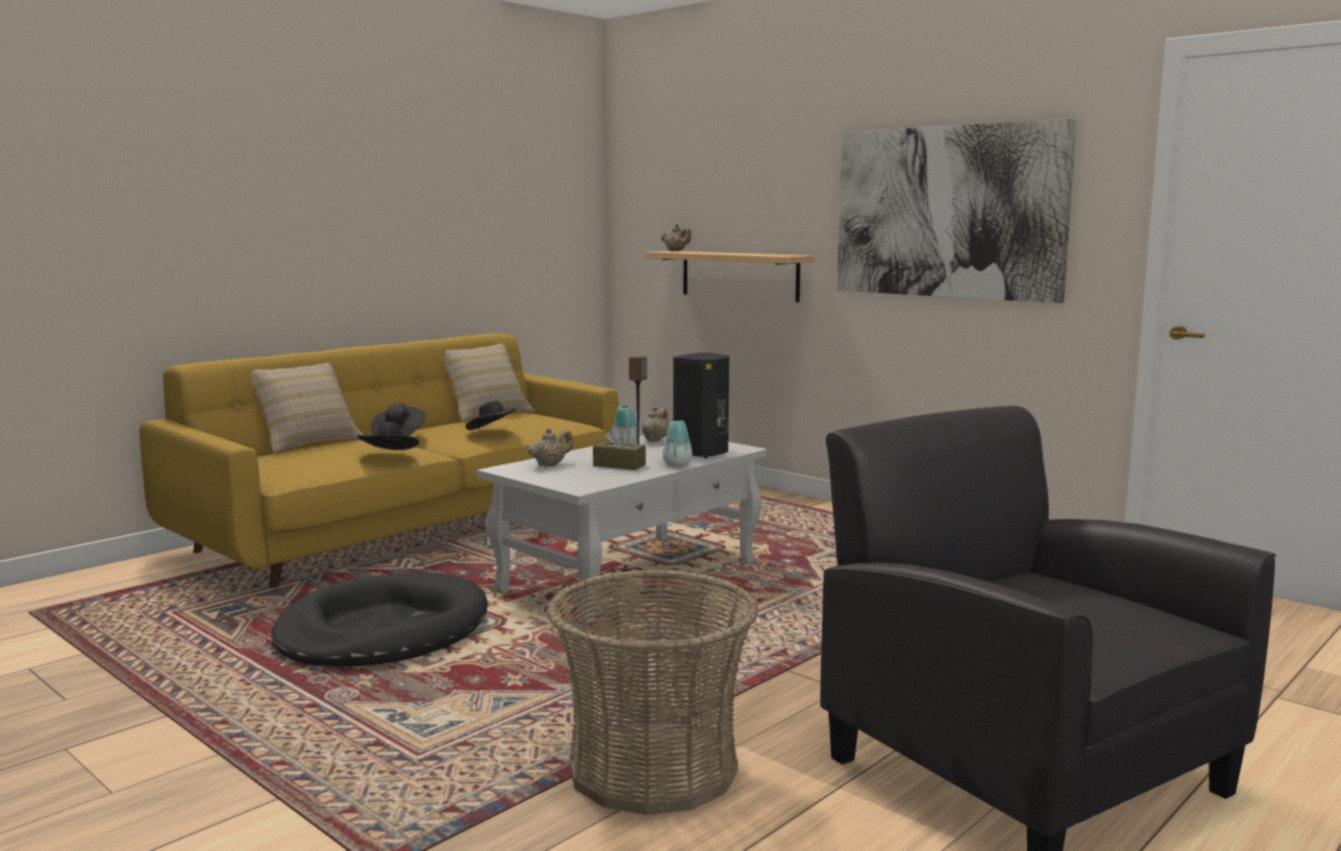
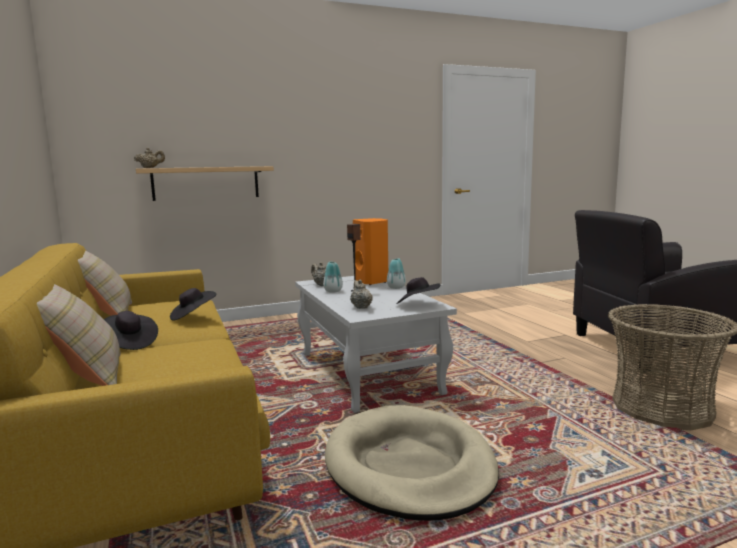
camera: 65 degrees left, 0 degrees up
(382, 630) = (409, 466): black dog bed -> beige dog bed
(389, 455) = (219, 349): black hat -> black hat (418, 305)
(619, 465) = (382, 296): brown tissue box -> none
(702, 453) = (372, 281): black speaker -> orange speaker
(948, 212) = (351, 139): picture -> none

